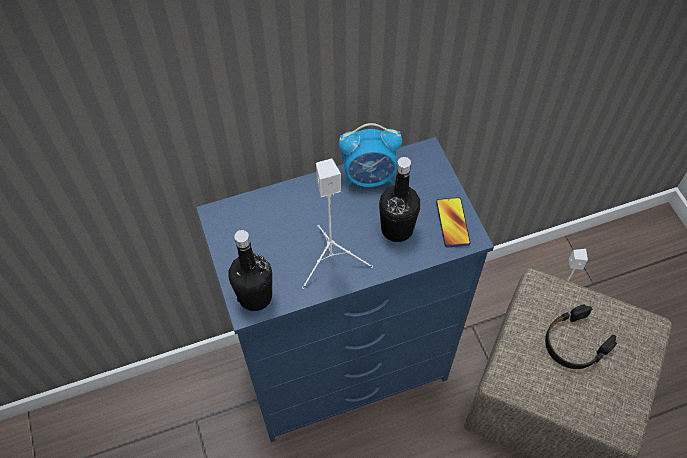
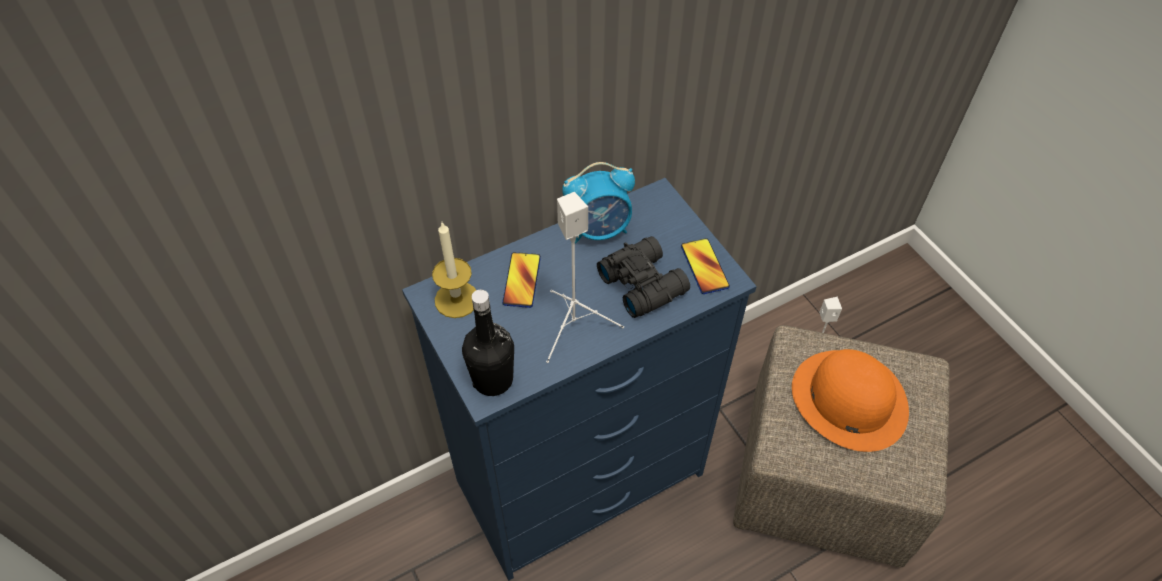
camera: 10 degrees left, 5 degrees down
(239, 222) = (456, 299): none -> candle
(295, 213) = (522, 280): none -> phone
(397, 229) = (643, 282): black bottle -> black binoculars
(574, 343) = (848, 399): black headphones -> orange hat

